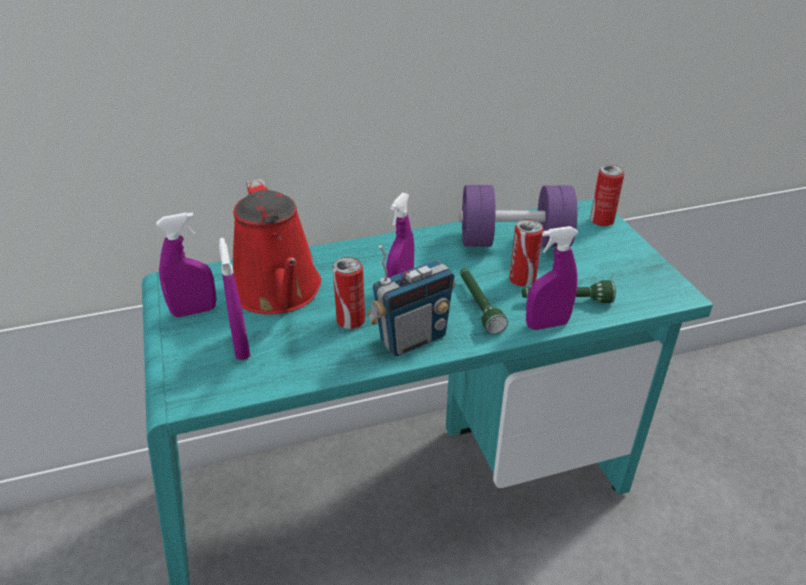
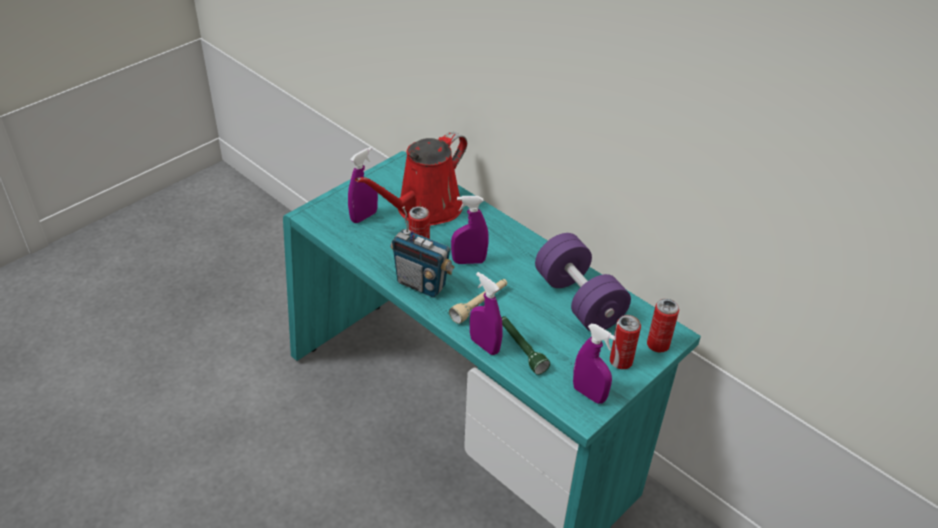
camera: 60 degrees right, 5 degrees up
(194, 311) = (381, 184): purple spray bottle -> purple spray bottle (589, 394)
(478, 306) = (480, 305): green flashlight -> beige flashlight
(522, 280) = (529, 318): can -> can (621, 361)

